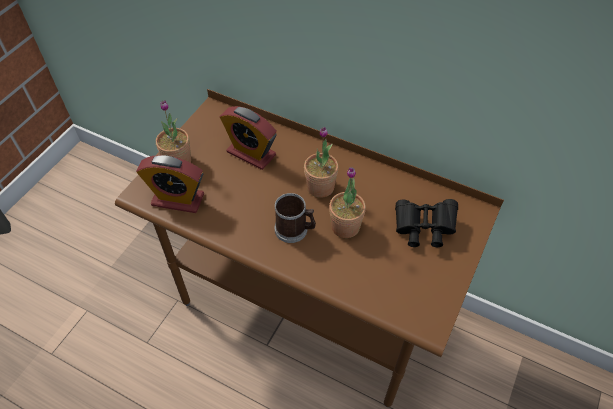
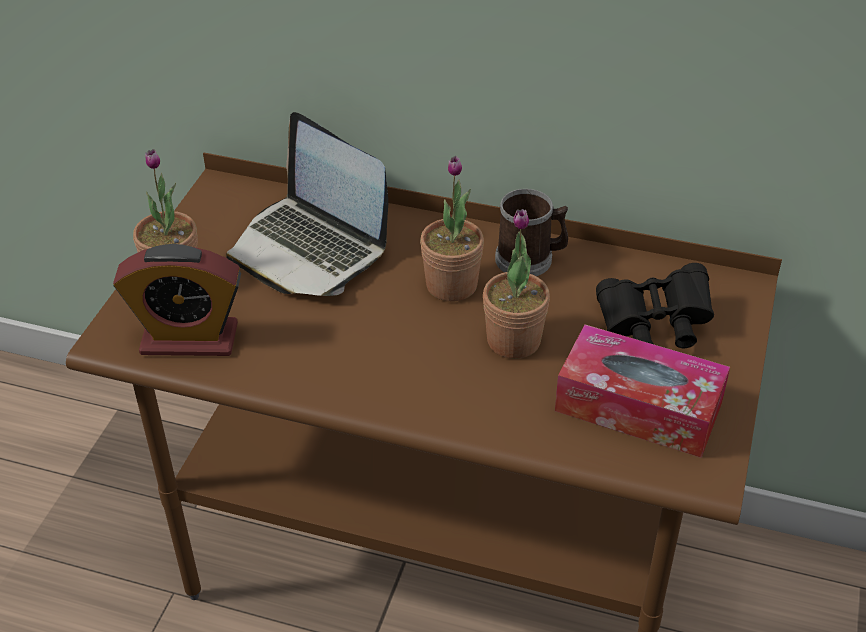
camera: 10 degrees left, 10 degrees down
(251, 153) = (309, 248): alarm clock -> laptop
(295, 230) = (423, 358): mug -> mug (530, 259)
(403, 278) = (638, 407): none -> tissue box

